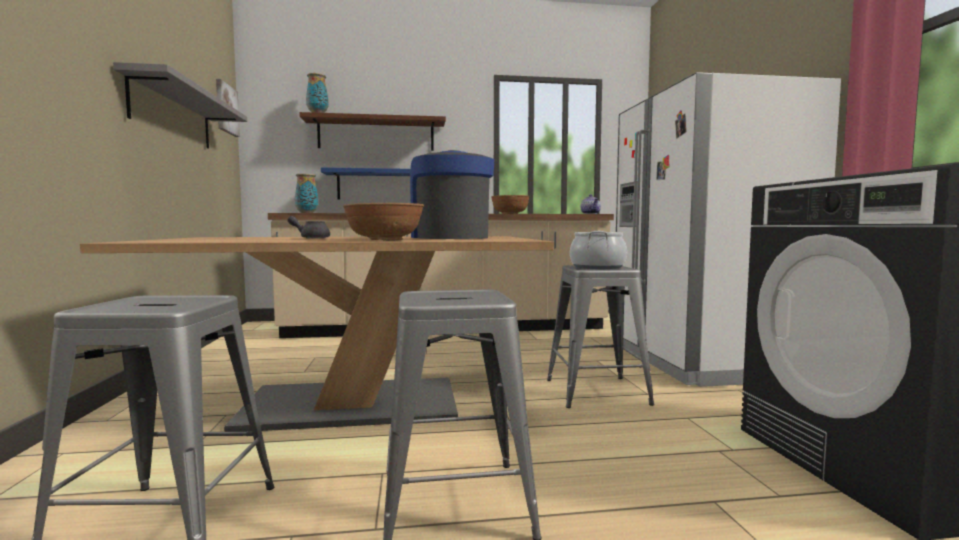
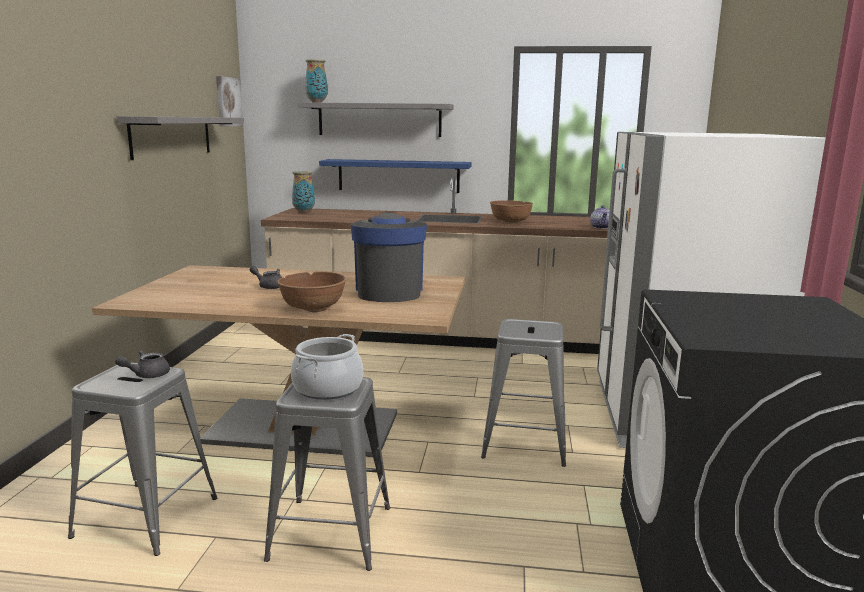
camera: 15 degrees right, 10 degrees up
(182, 300) = (146, 375): none -> grey teapot
(376, 135) = (379, 120): brown shelf -> grey shelf
(598, 267) = (529, 329): cooking pot -> cooking pot (328, 388)

